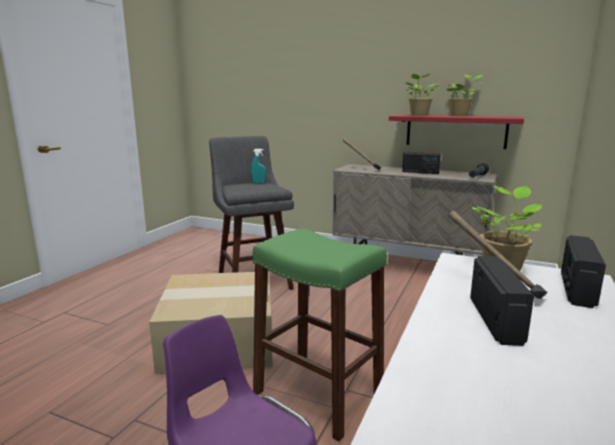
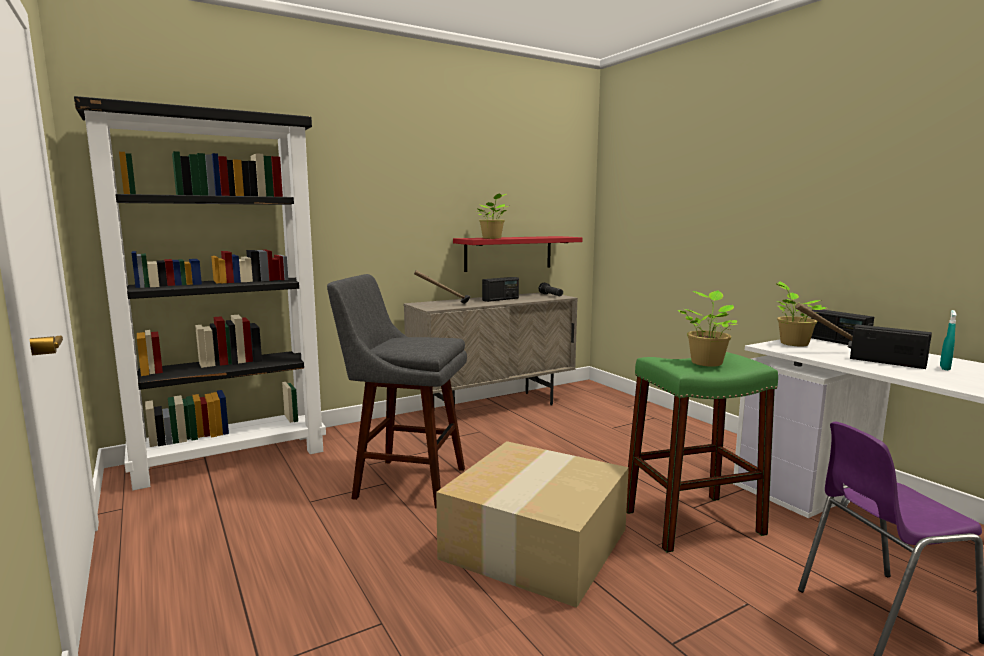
camera: 55 degrees left, 5 degrees down
(229, 239) = (232, 458): none -> black bookcase
(258, 182) = (400, 338): turquoise spray bottle -> turquoise spray bottle (944, 368)
(460, 115) = (520, 237): potted plant -> potted plant (706, 362)

